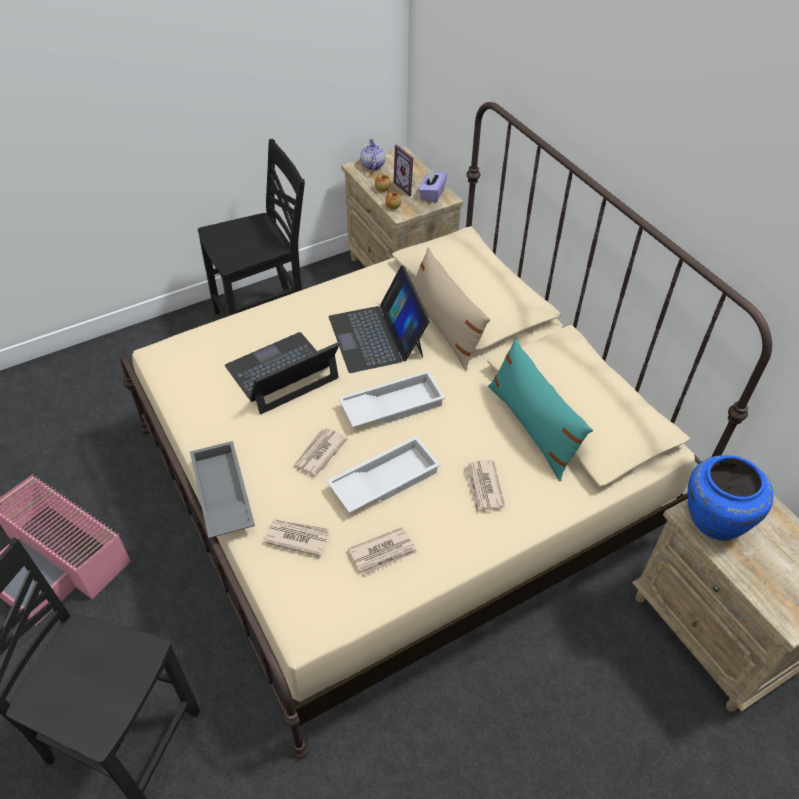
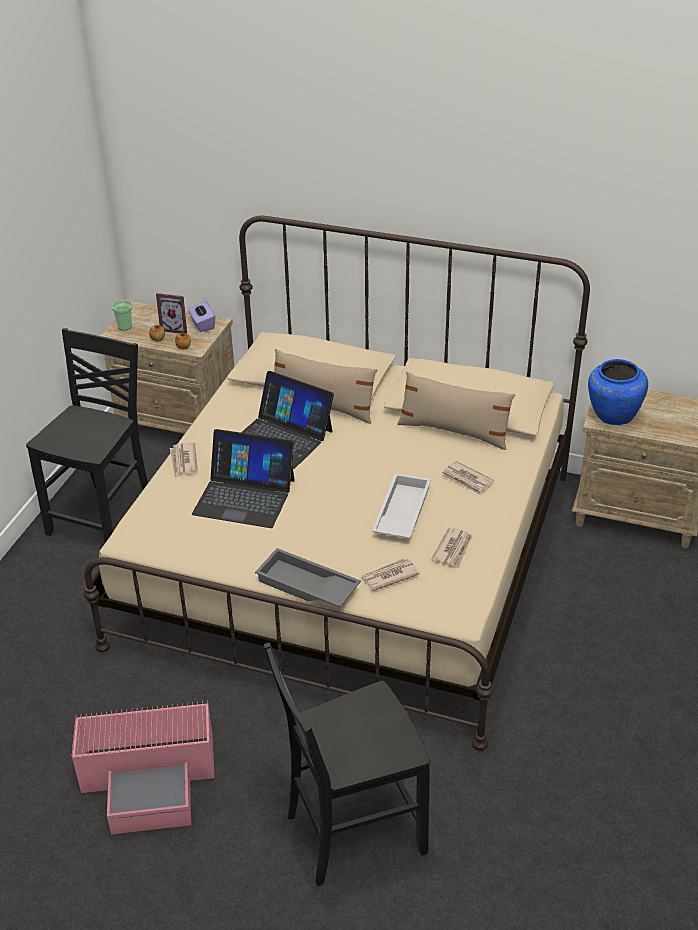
camera: 40 degrees left, 10 degrees down
(282, 373) = (244, 496): laptop -> laptop turned 90 degrees counterclockwise
(318, 453) = (338, 525): newspaper -> newspaper (183, 462)
(372, 165) = (125, 327): teapot -> cup
(392, 405) = (349, 470): white tray -> none
(532, 427) = (454, 431): turquoise pillow -> beige pillow

